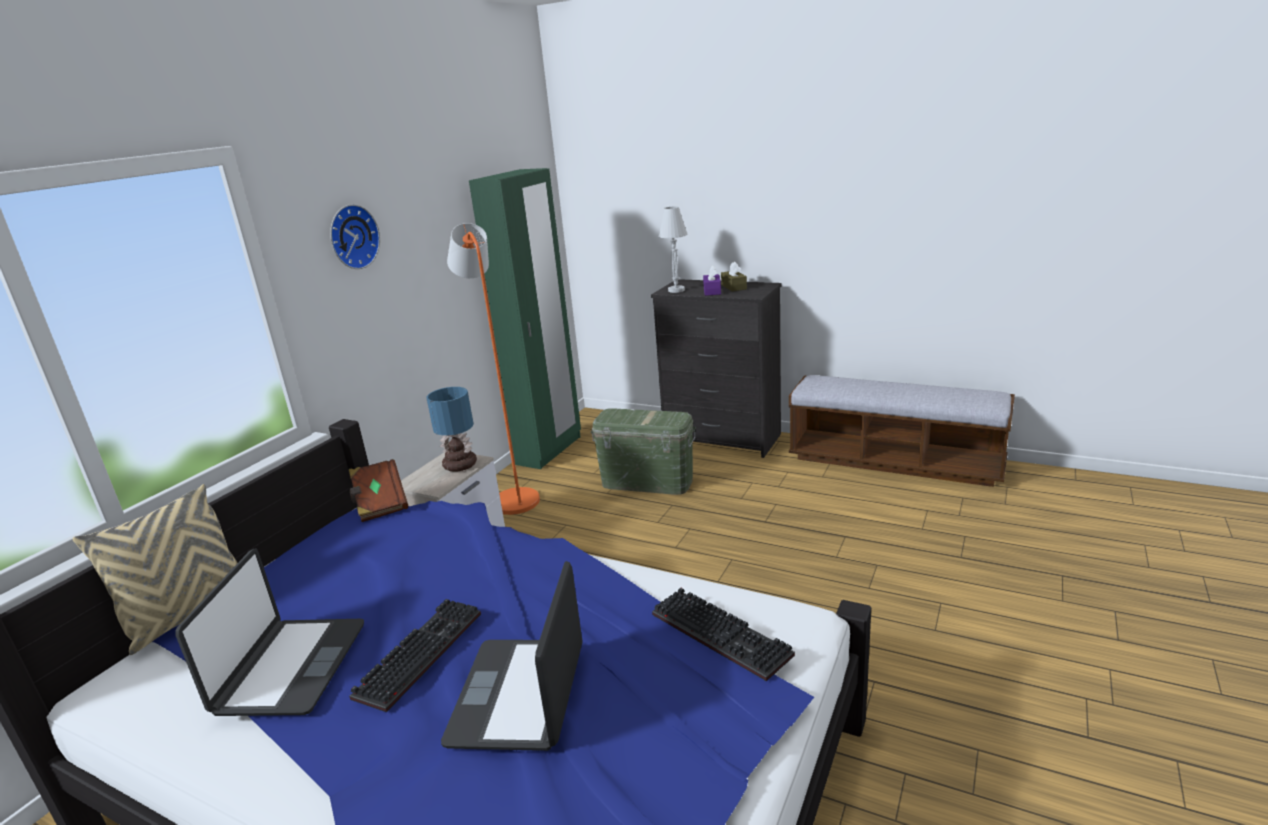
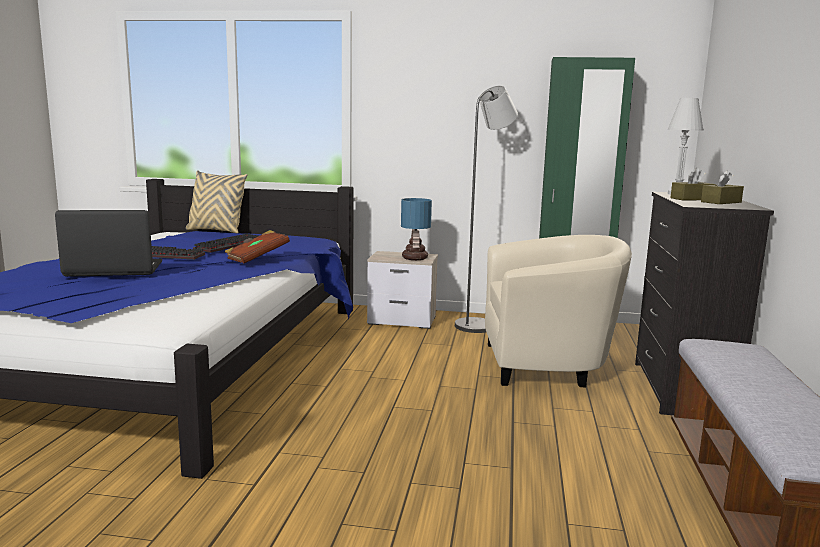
camera: 70 degrees right, 10 degrees down
(290, 667) = (162, 243): laptop -> none
(352, 237) = (421, 80): wall clock -> none
(379, 503) = (328, 238): brown book -> brown book (257, 258)
(513, 498) = (479, 324): orange floor lamp -> grey floor lamp
(647, 482) = (548, 365): green storage box -> beige armchair
(712, 291) = (691, 199): purple tissue box -> brown tissue box
(724, 634) = (152, 302): keyboard -> keyboard (230, 246)

